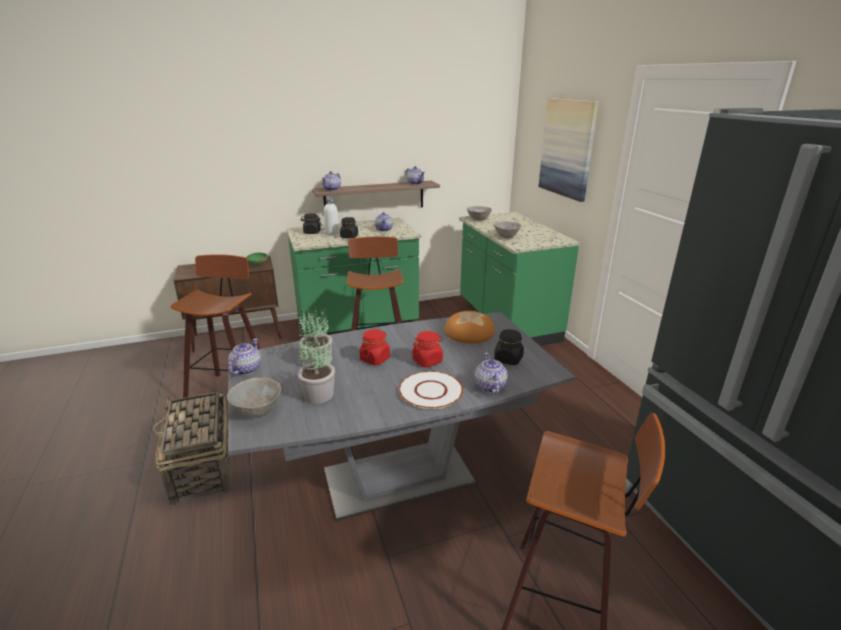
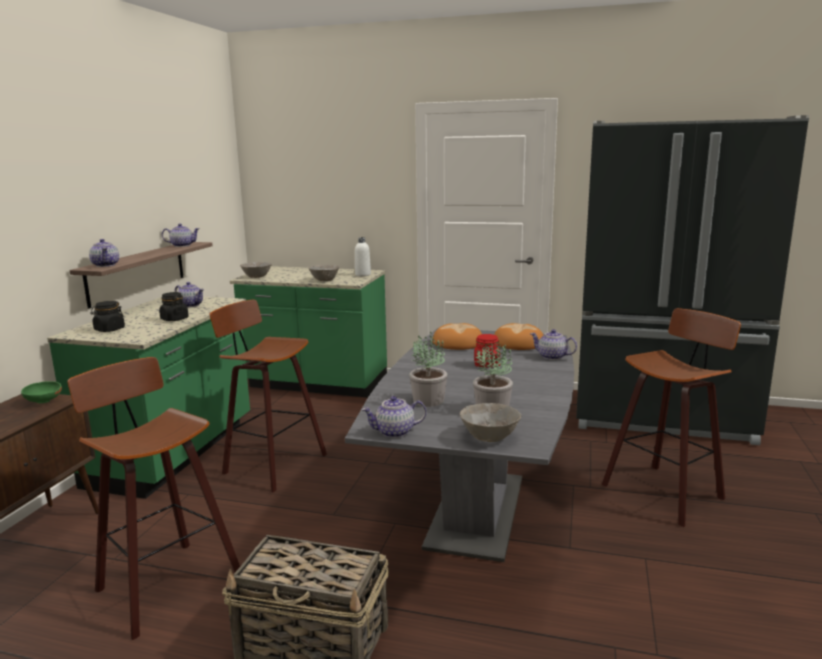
camera: 55 degrees left, 10 degrees down
(246, 369) = (394, 432): teapot -> teapot turned 60 degrees counterclockwise
(332, 233) = (139, 323): white bottle -> white bottle (363, 275)
(375, 359) = (456, 379): red jar -> none
(430, 391) = (536, 373): white plate -> none
(508, 359) = (519, 343): black jar -> bread
(567, 148) = (339, 184): picture -> none

